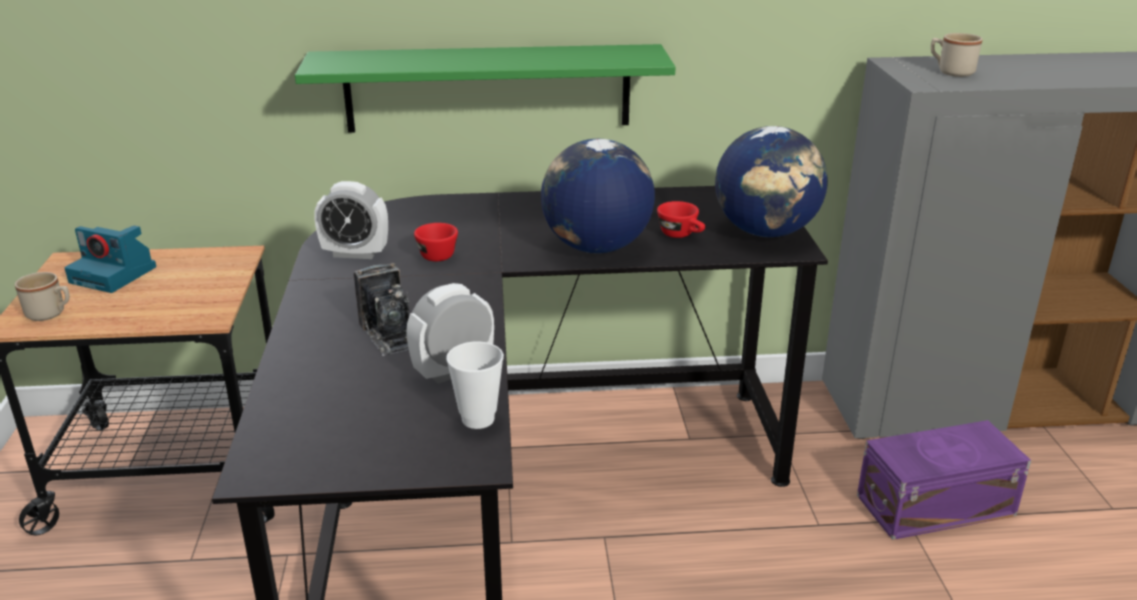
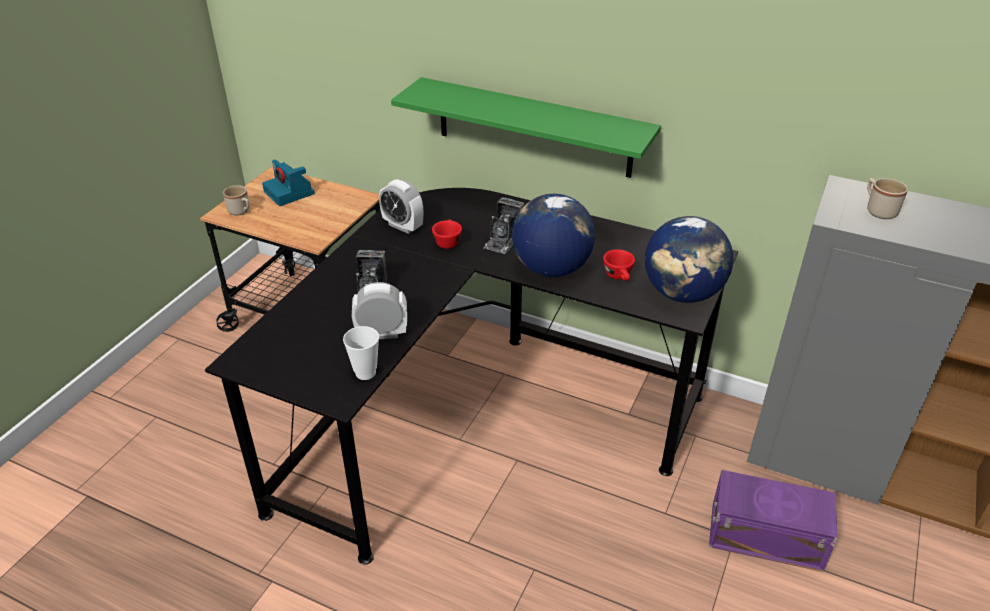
camera: 30 degrees right, 10 degrees up
(506, 235) = (503, 240): none -> camera

